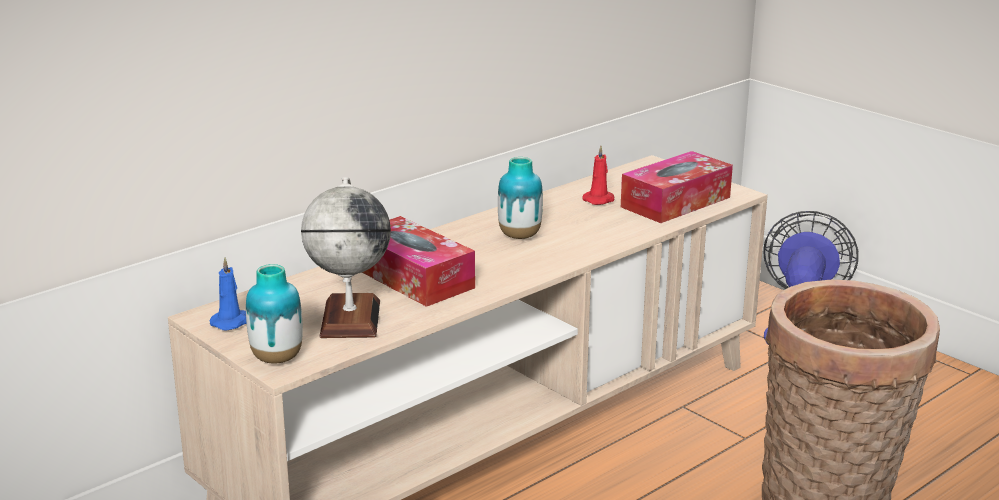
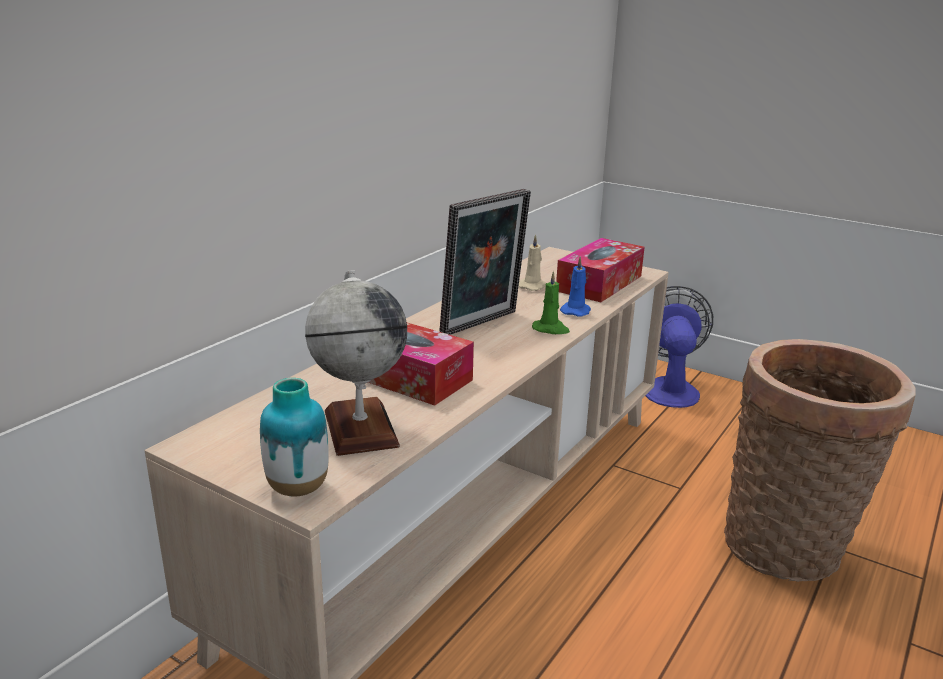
camera: 15 degrees left, 0 degrees up
(232, 322) = (225, 448): blue candle -> blue candle (576, 311)
(519, 236) = (483, 324): vase -> picture frame
(586, 247) = (551, 329): none -> green candle
(600, 200) = (533, 286): red candle -> beige candle

